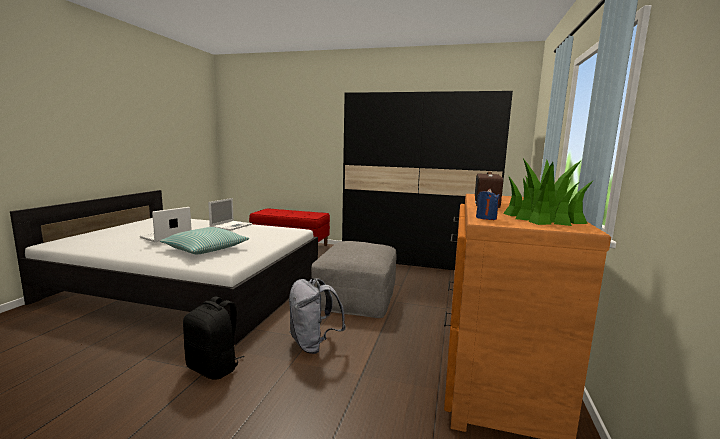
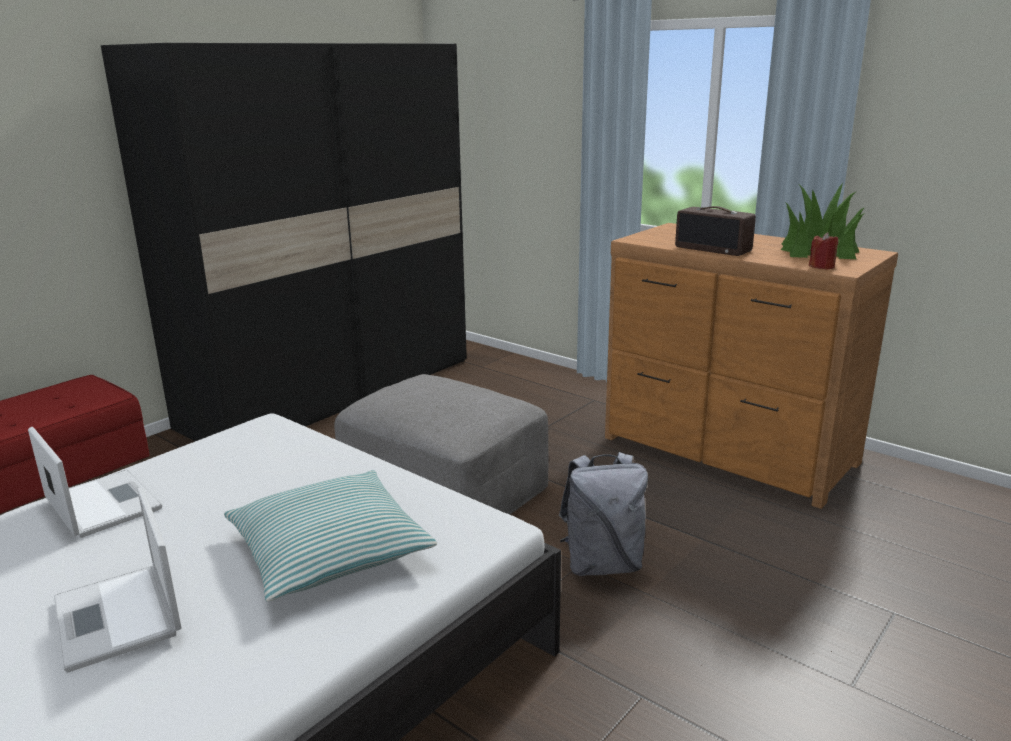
camera: 65 degrees left, 10 degrees up
(214, 368) = (635, 684): black backpack -> none
(486, 218) = (822, 267): blue candle -> red candle

